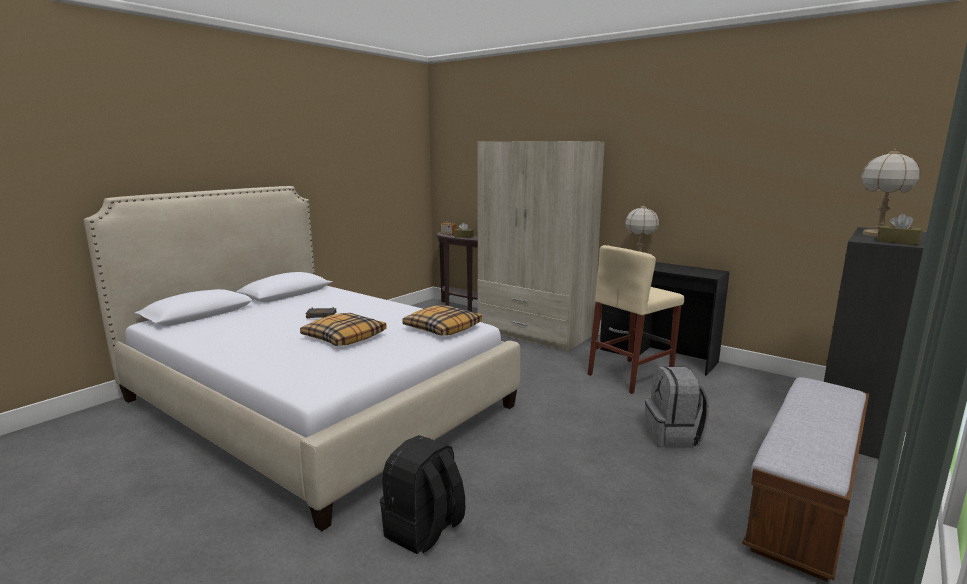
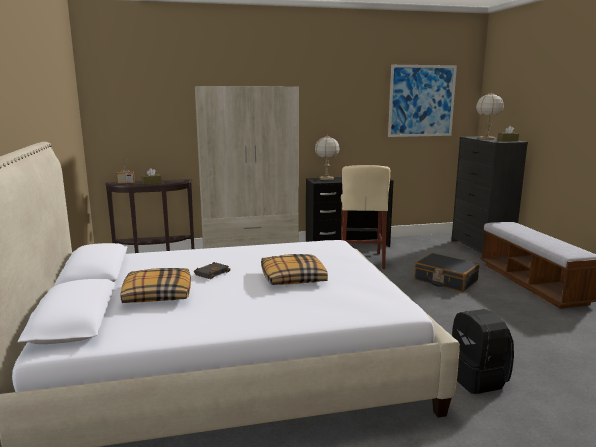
camera: 50 degrees left, 0 degrees up
(442, 328) = (326, 250): pillow -> pillow (157, 294)
(673, 436) = (445, 280): grey backpack -> black suitcase
(813, 164) = (421, 101): none -> picture

